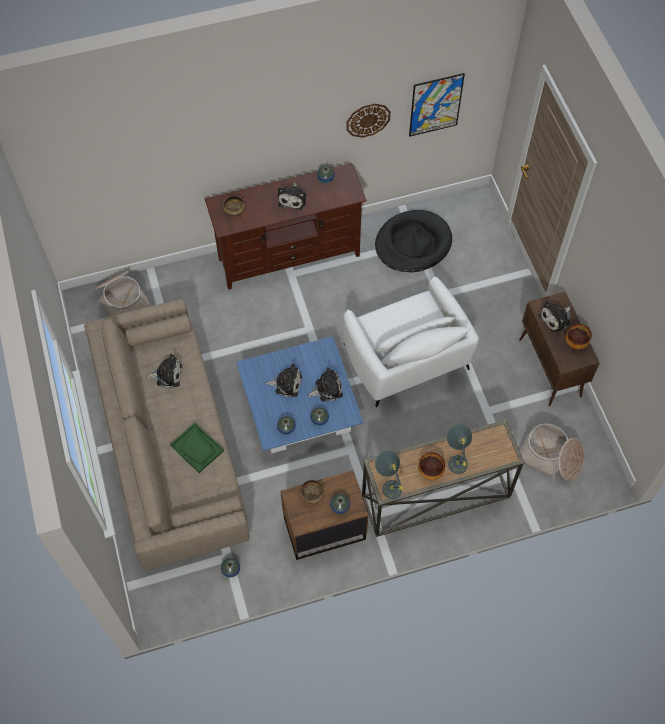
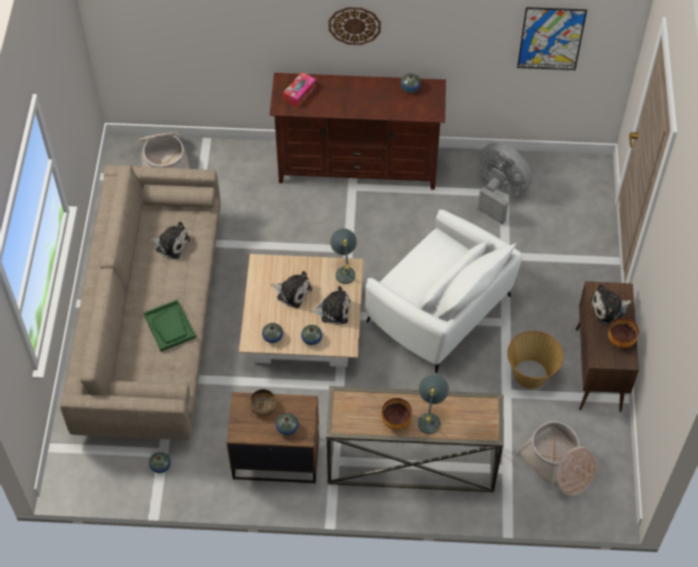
camera: 20 degrees right, 5 degrees down
(234, 210) = (299, 93): bowl -> tissue box
(293, 198) = (366, 98): plush toy -> none
(299, 406) = (302, 324): blue coffee table -> beige coffee table
(368, 120) = (469, 34): wall clock -> wall clock (354, 25)
(388, 483) = (345, 418): grey table lamp -> grey table lamp (344, 269)
(406, 358) = (440, 311): white armchair -> white armchair turned 45 degrees counterclockwise
(413, 244) = (499, 193): black dog bed -> grey fan
(499, 388) = (531, 374): none -> basket

